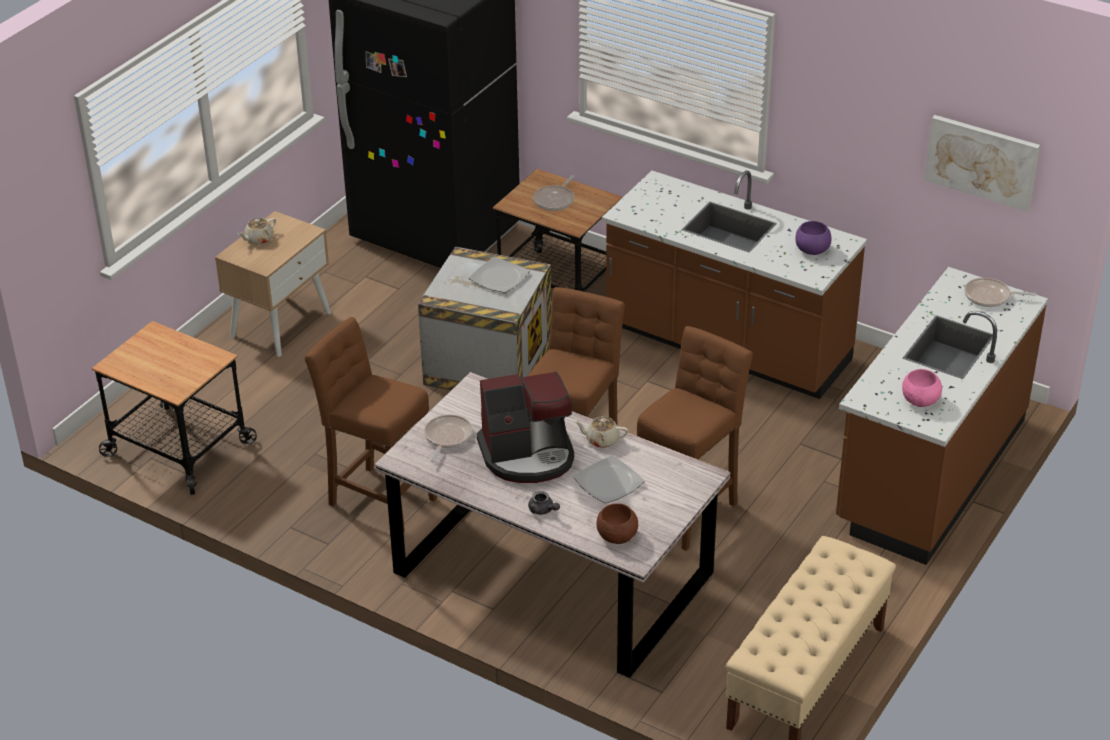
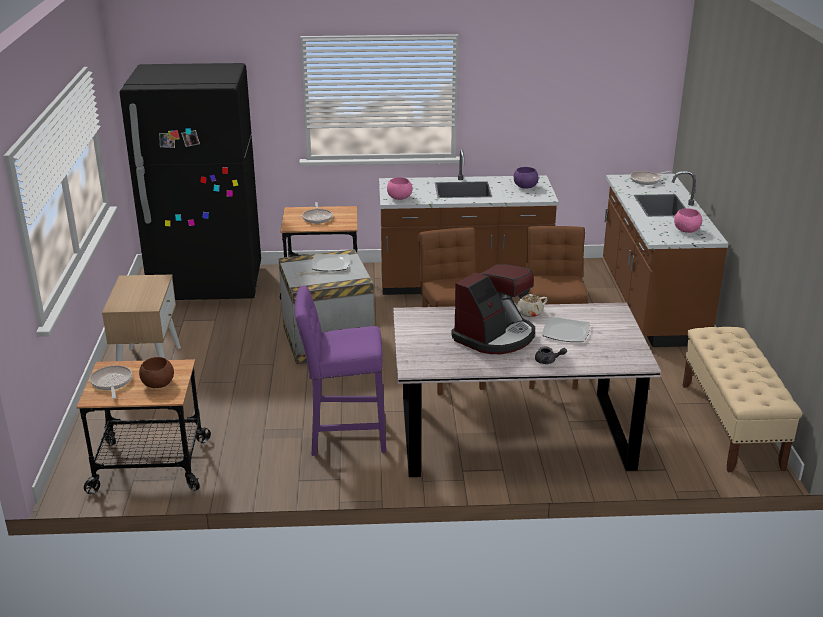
camera: 35 degrees left, 10 degrees down
(258, 239) = (126, 293): beige teapot -> none
(378, 498) = (343, 438): brown stool -> purple stool
(447, 437) = (428, 346): frying pan -> frying pan (111, 383)
(616, 536) = (613, 357): brown bowl -> brown bowl (157, 384)
(635, 213) = (399, 198): none -> pink bowl
(982, 161) = (613, 98): picture -> none

